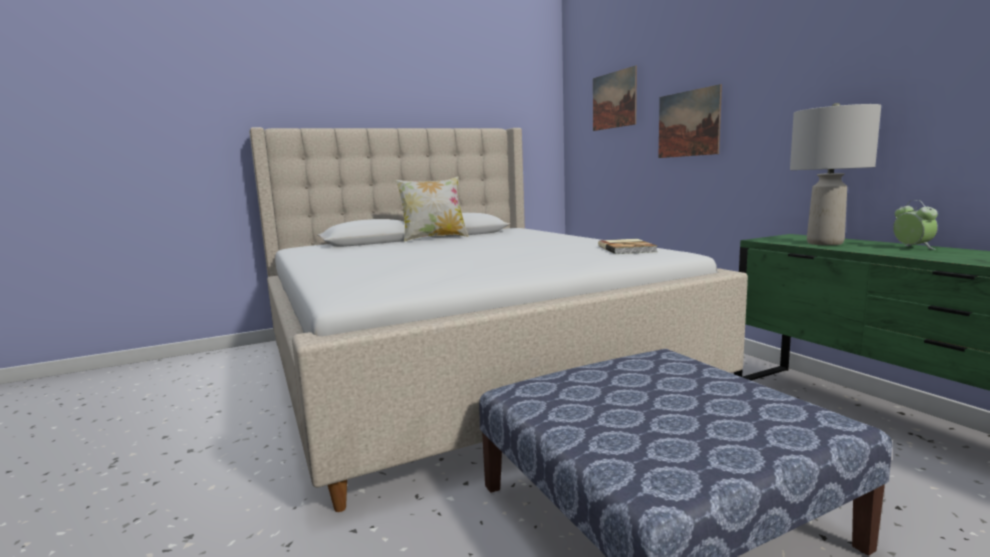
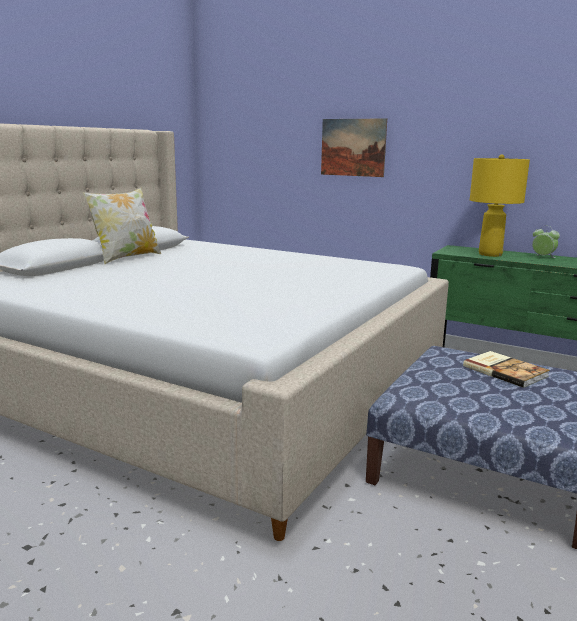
camera: 35 degrees left, 5 degrees up
(614, 100) = (266, 113): picture -> none
(627, 248) = (354, 264): book -> book (505, 370)
(824, 243) = (489, 254): grey table lamp -> yellow table lamp

